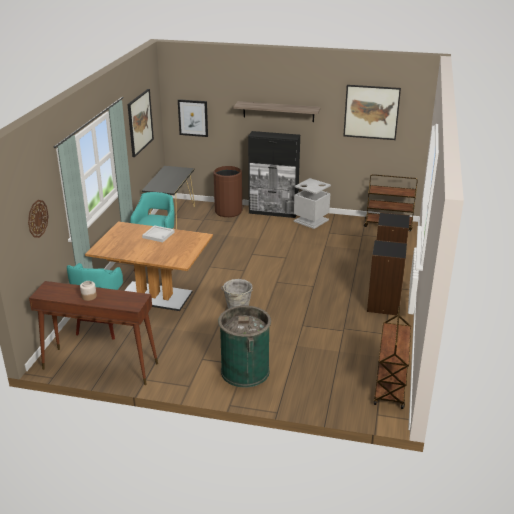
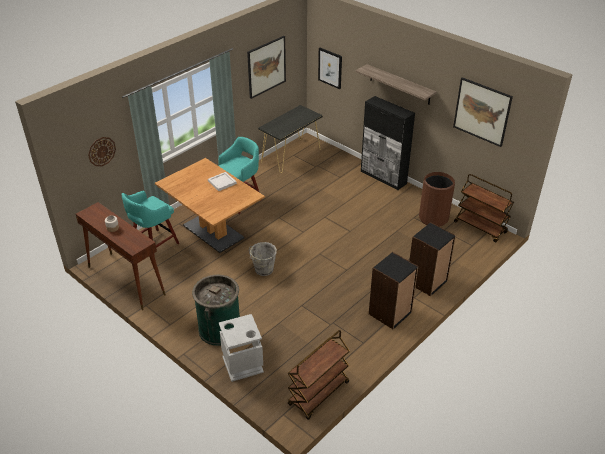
camera: 30 degrees right, 10 degrees up
(228, 211) = (344, 164): brown trash can -> brown trash can (433, 218)
(310, 220) = (409, 198): grey trash can -> grey trash can (242, 364)

